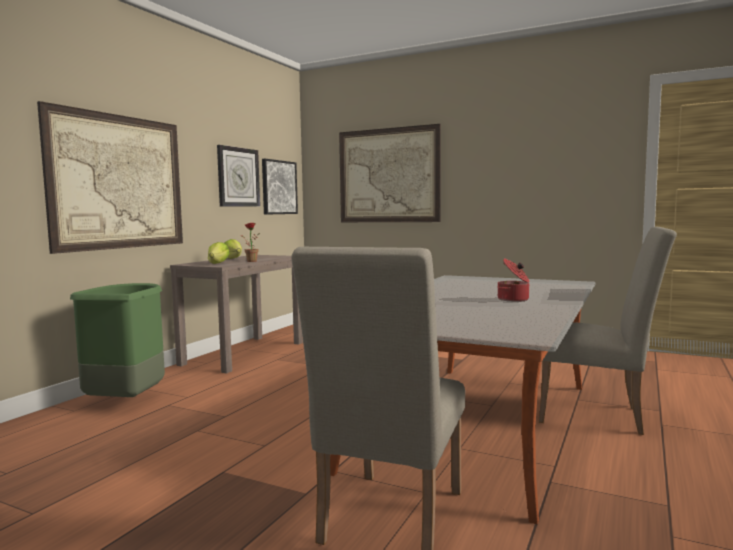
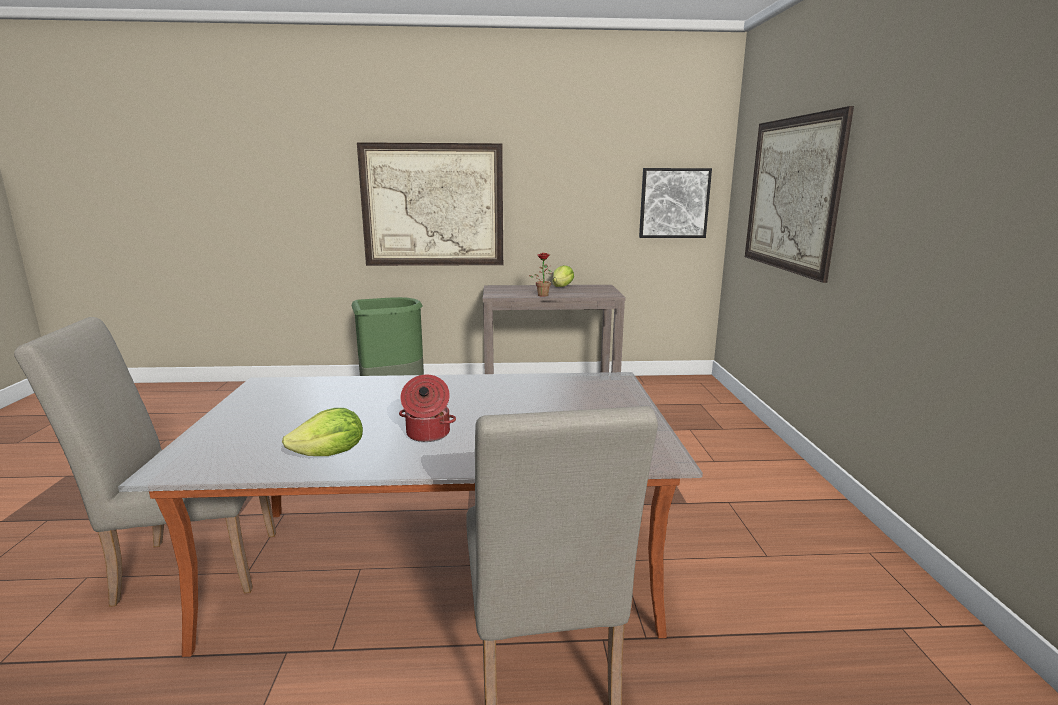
camera: 60 degrees right, 10 degrees up
(218, 263) = (511, 291): lettuce -> lettuce (330, 454)
(238, 177) = (596, 193): wall clock -> none

